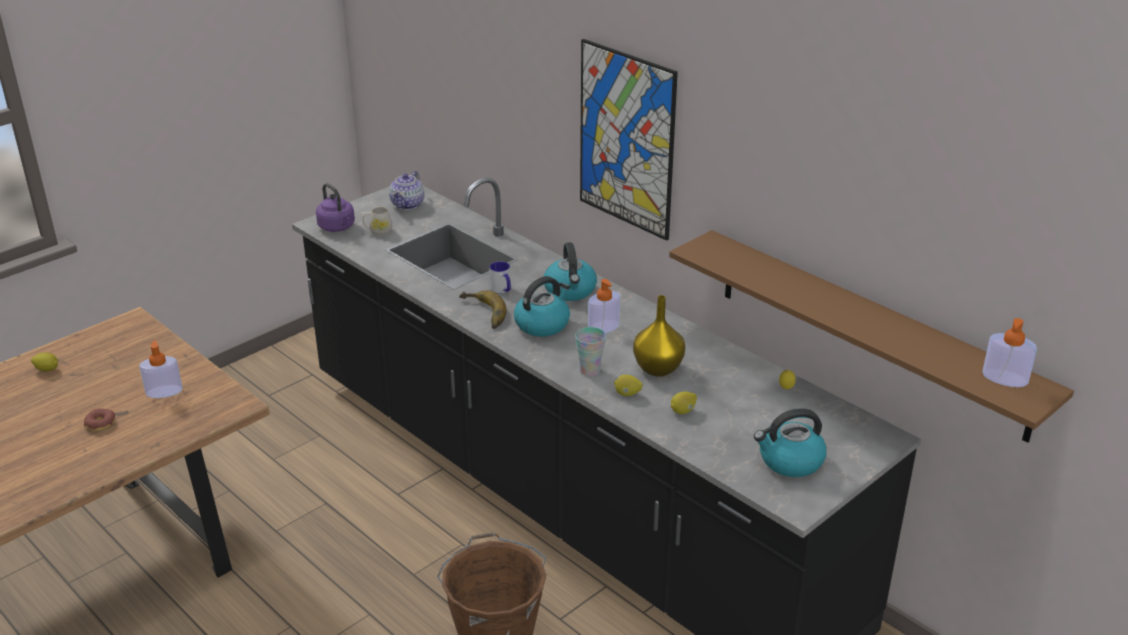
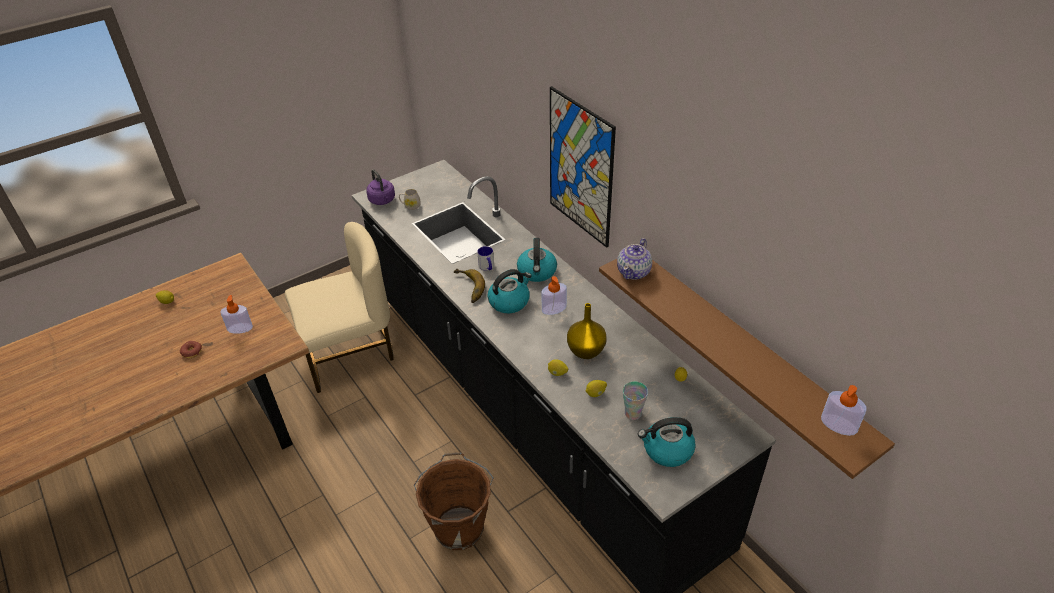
camera: 10 degrees right, 10 degrees up
(291, 453) = (349, 353): none -> beige chair
(408, 204) = (437, 183): teapot -> teapot (634, 272)
(590, 370) = (534, 348): cup -> cup (633, 413)

